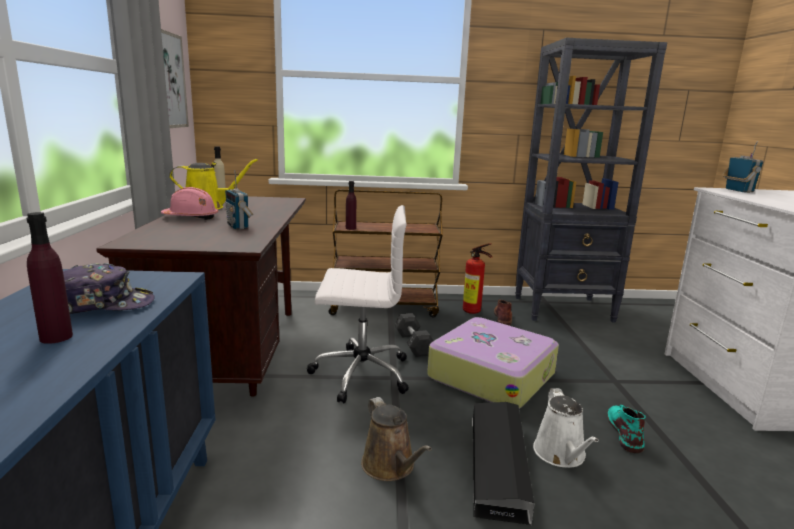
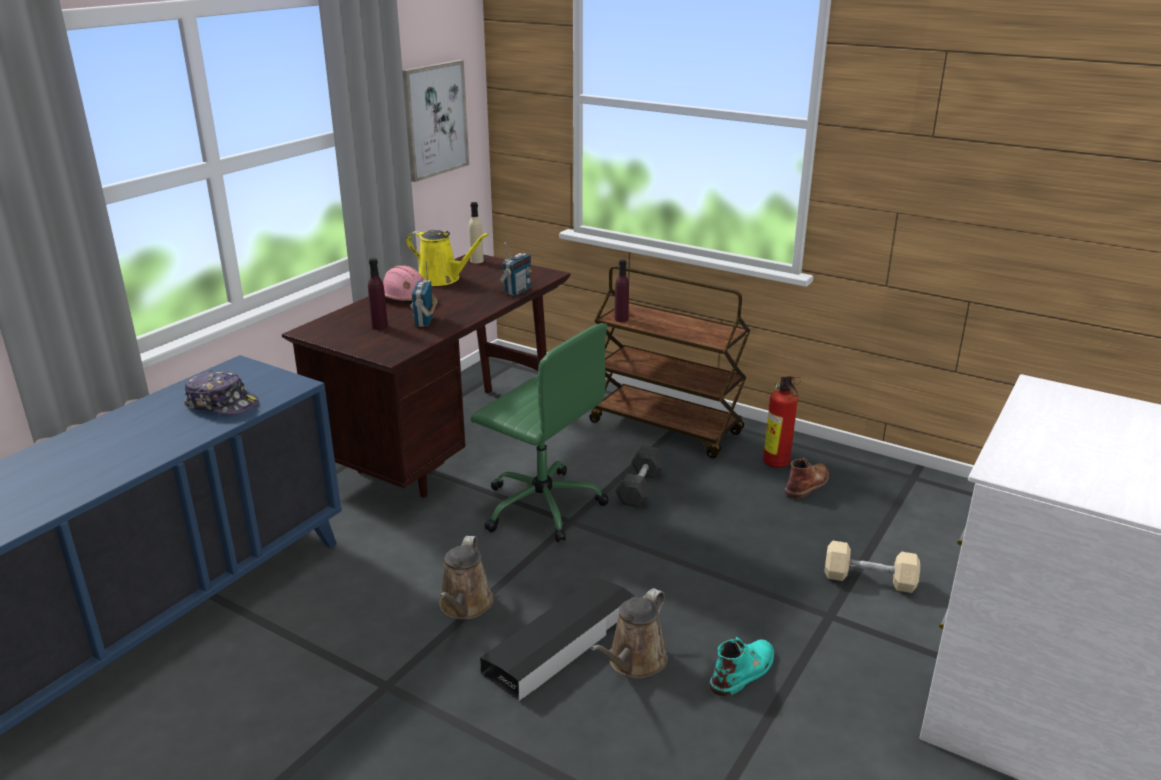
camera: 35 degrees right, 10 degrees up
(56, 337) = (172, 428): purple bottle -> purple bottle (379, 326)
(359, 373) = (541, 505): white office chair -> green office chair
(491, 375) = (681, 554): suitcase -> none
(561, 455) = (634, 662): white watering can -> brown watering can
(564, 309) = (924, 497): black bookcase -> none
(602, 355) = (869, 579): none -> beige dumbbell
(738, 190) = (1069, 398): radio -> radio (517, 291)

